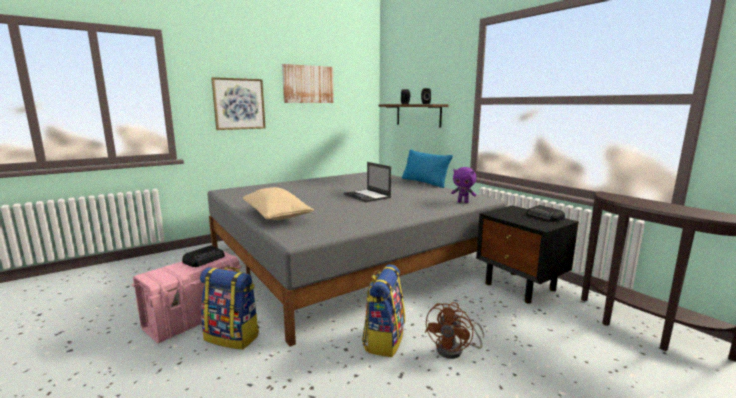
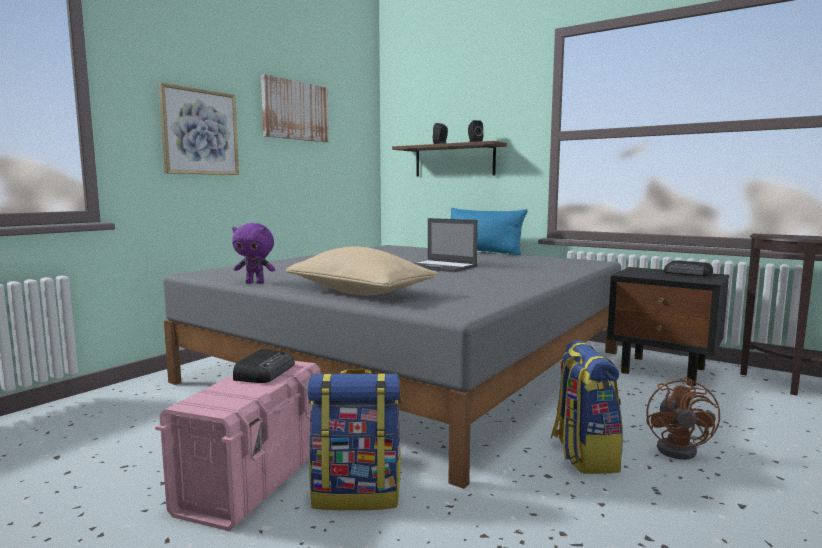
camera: 20 degrees left, 5 degrees down
(463, 202) = (576, 265): purple plush toy -> purple plush toy (255, 283)

